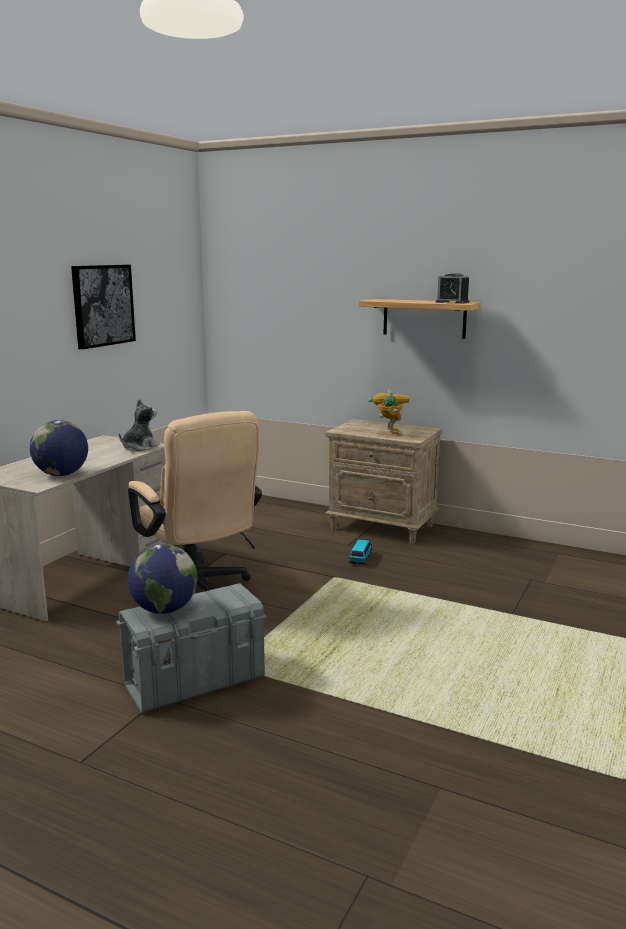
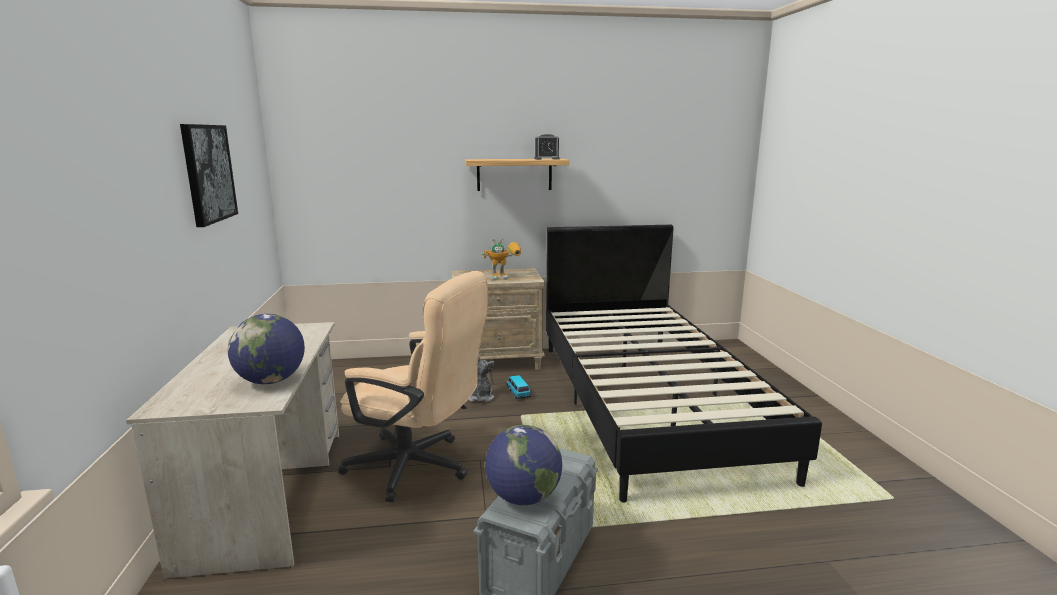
camera: 35 degrees left, 0 degrees up
(139, 447) = (305, 331): plush toy -> plush toy (480, 397)
(389, 432) = (505, 277): toy robot -> toy robot turned 120 degrees clockwise
(481, 602) = (646, 401): none -> black bed

